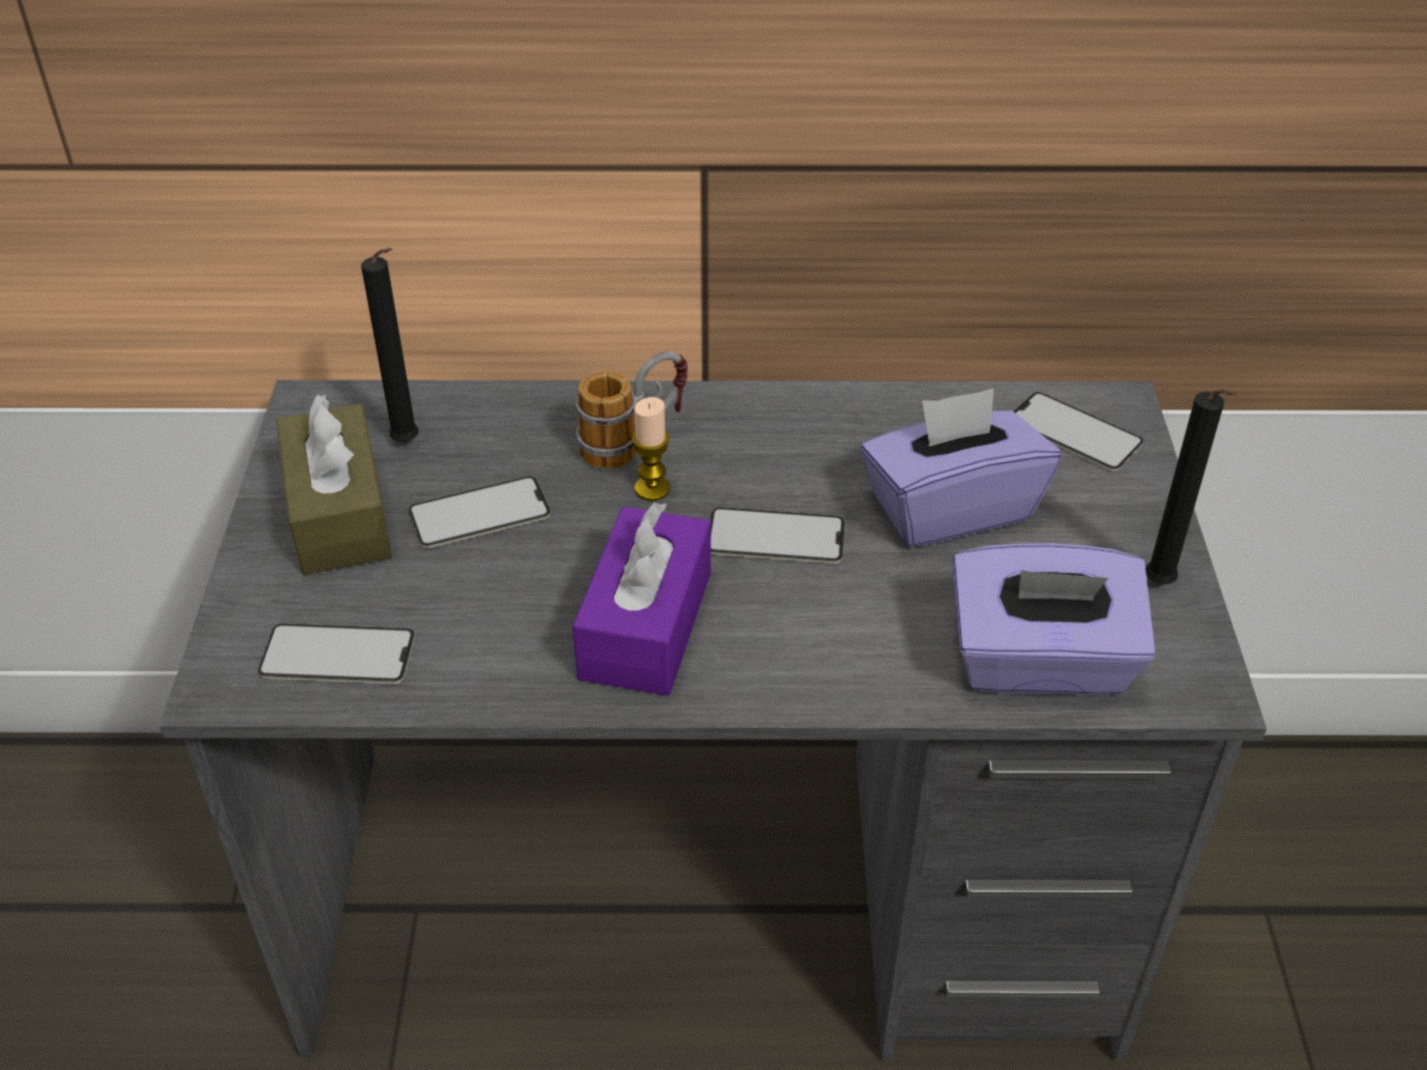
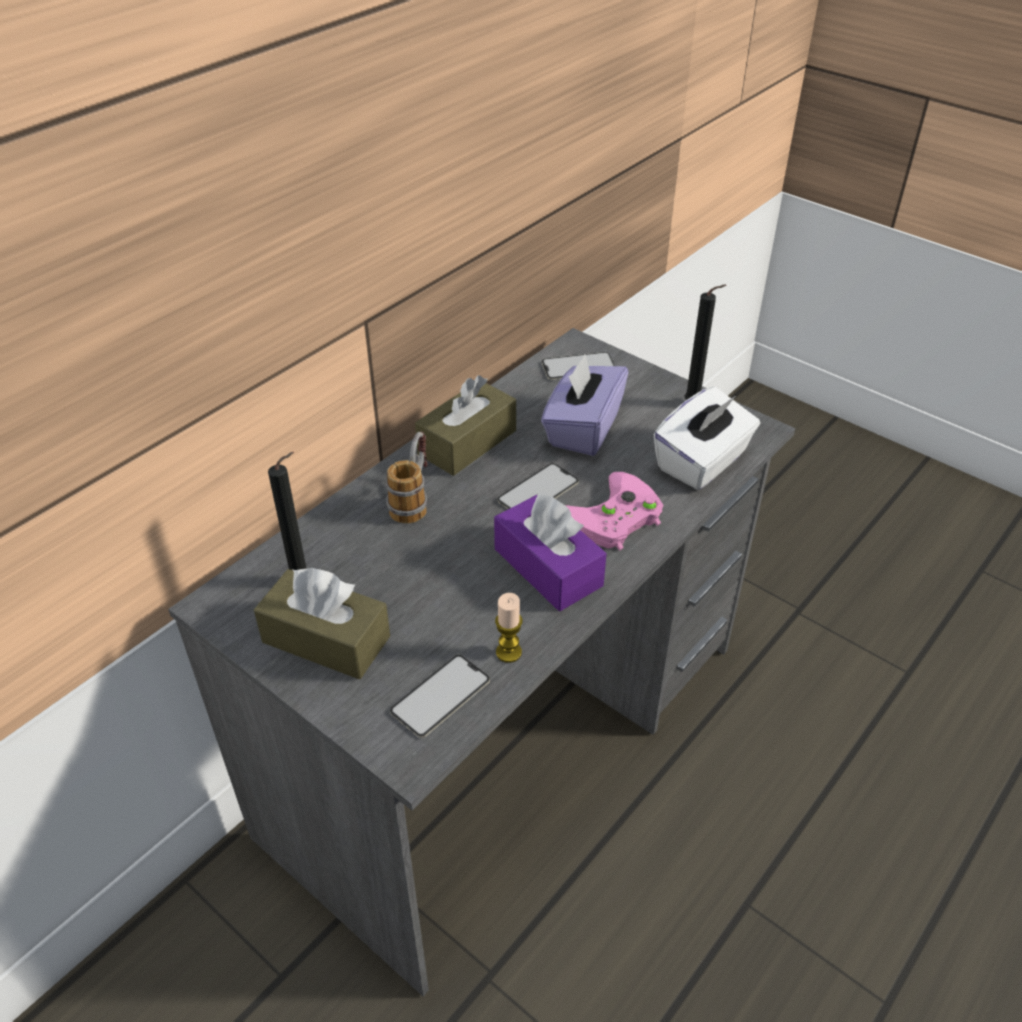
camera: 50 degrees left, 0 degrees up
(479, 513) = (396, 583): phone -> none
(652, 489) = (455, 512): candle -> candle (508, 652)
(788, 426) = (467, 442): none -> brown tissue box
(805, 635) = (612, 519): none -> pink game controller
(1040, 663) = (702, 462): purple tissue box -> white tissue box

